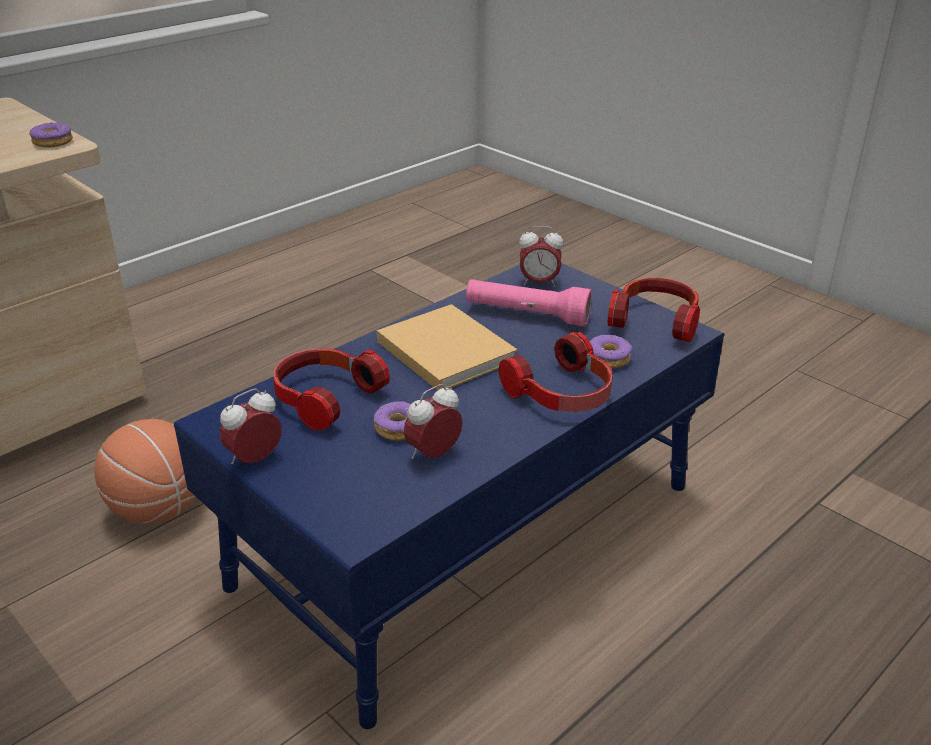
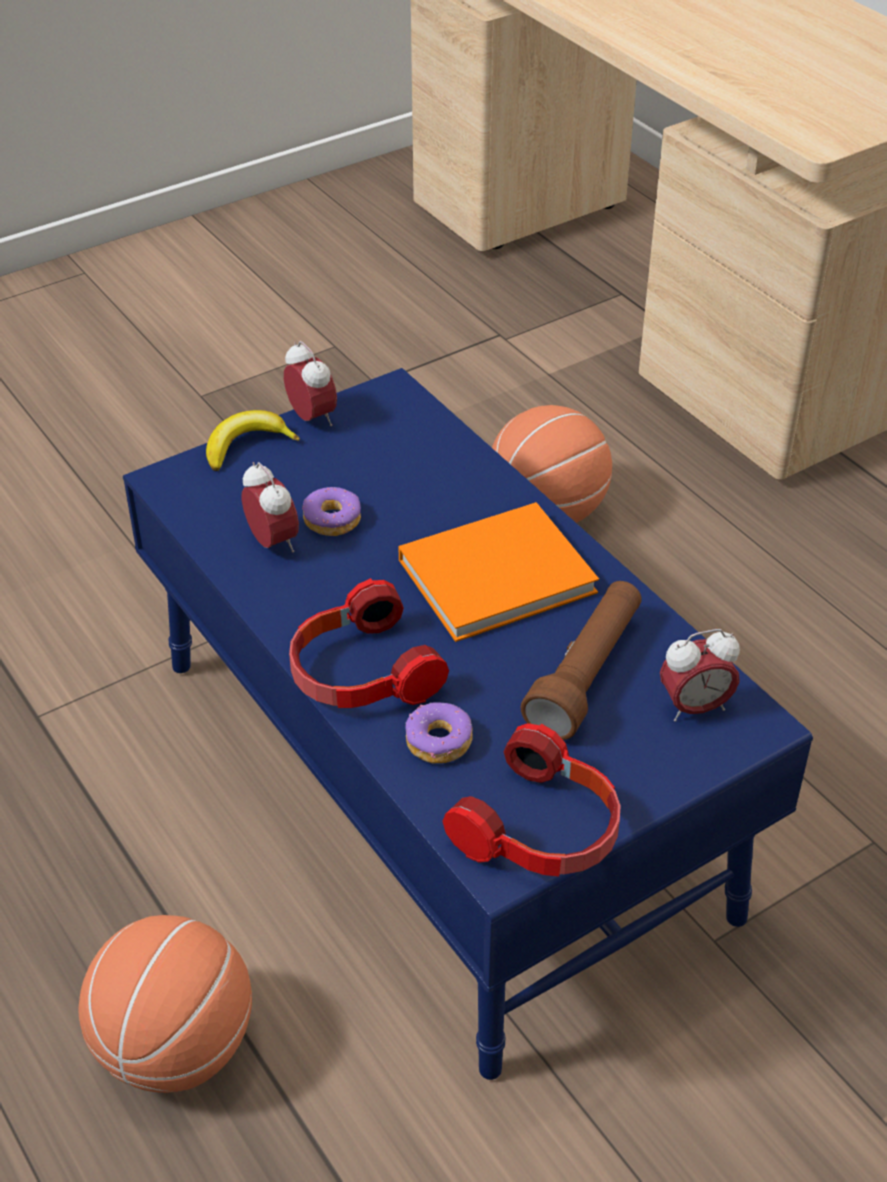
camera: 100 degrees right, 10 degrees up
(53, 142) = (833, 133): donut -> none
(300, 491) = (247, 446): none -> banana
(324, 398) = (413, 467): headphones -> none
(443, 349) = (502, 574): beige book -> orange book
(526, 315) = (586, 674): pink flashlight -> brown flashlight
(539, 283) = (694, 707): alarm clock -> alarm clock turned 120 degrees counterclockwise
(739, 634) = (175, 1048): none -> basketball

